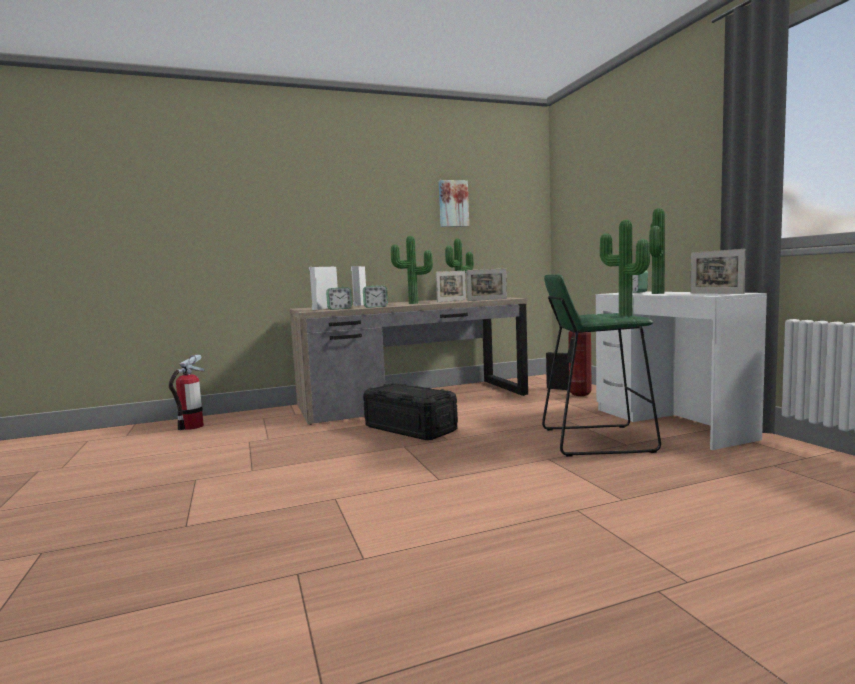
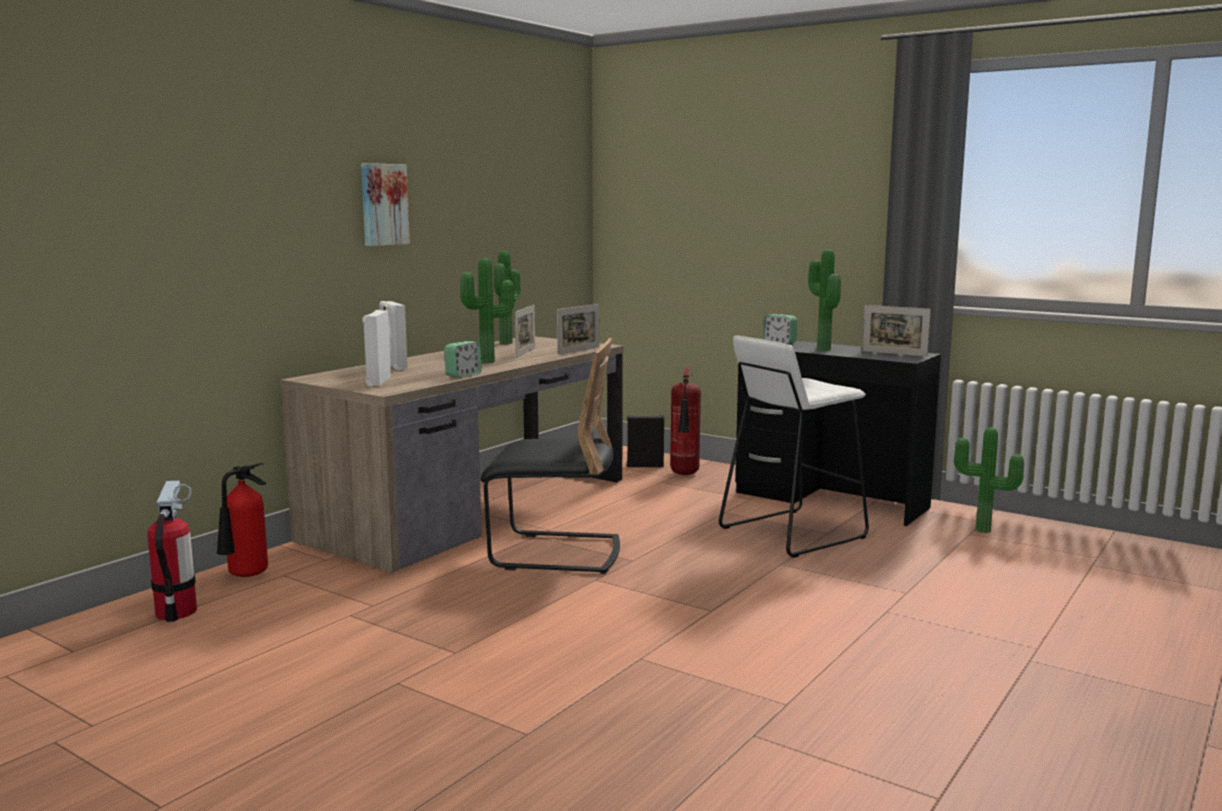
camera: 35 degrees left, 5 degrees up
(248, 416) = (245, 576): none -> fire extinguisher
(339, 309) = (416, 382): alarm clock -> none
(410, 428) = (555, 553): black storage box -> black chair
(453, 203) = (488, 193): picture -> picture (383, 204)
(595, 440) = (791, 533): green stool -> white stool
(623, 315) = (831, 386): potted plant -> potted plant (983, 531)
(670, 423) = (831, 500): white desk -> black desk

